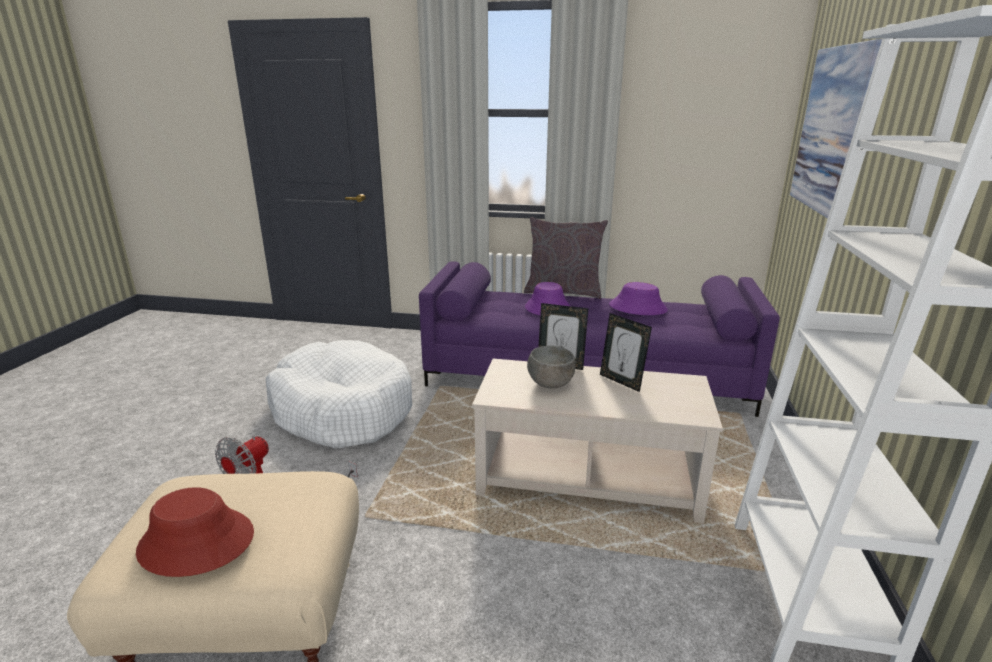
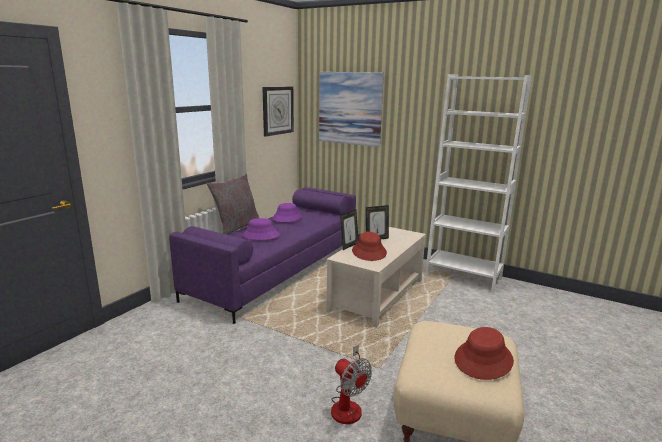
camera: 70 degrees left, 5 degrees down
(342, 409) = (235, 364): white dog bed -> none
(550, 384) = (369, 252): grey bowl -> red hat
(727, 128) = (277, 110): none -> wall clock

